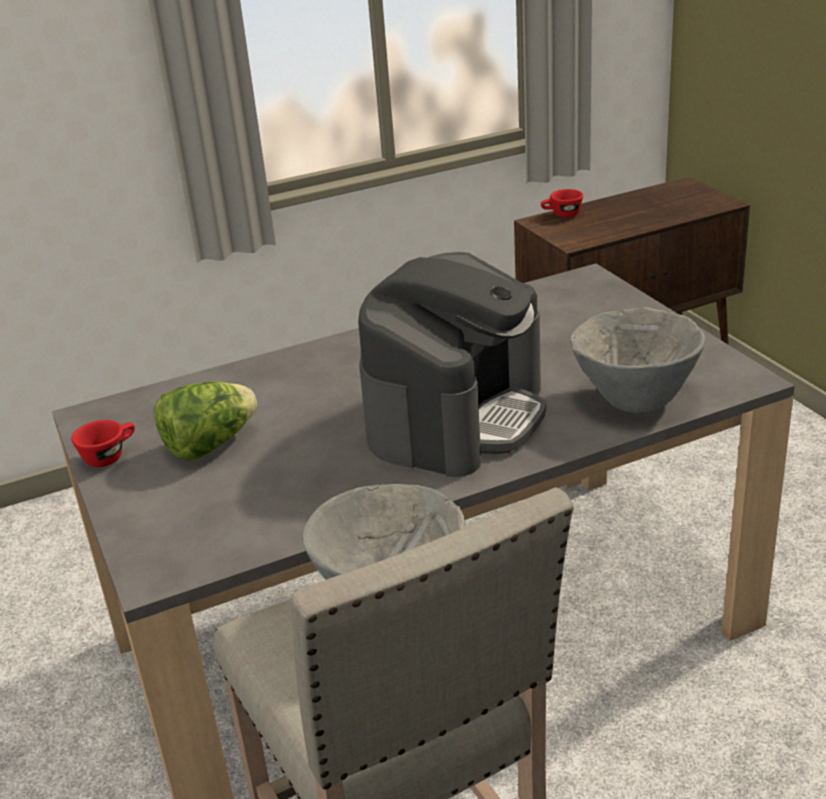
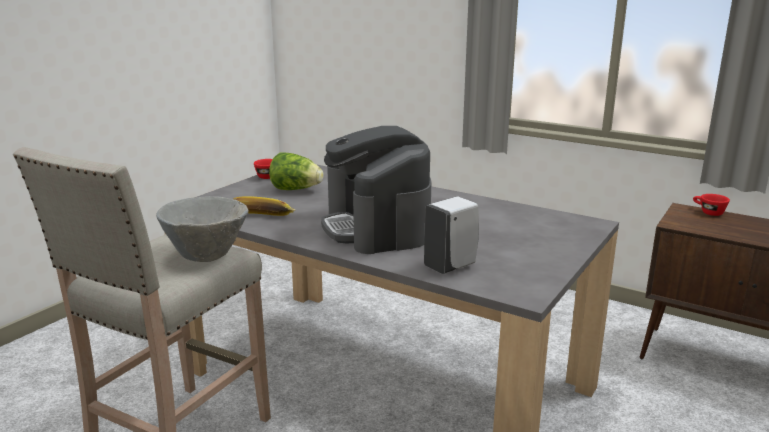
camera: 55 degrees right, 10 degrees down
(306, 507) = (261, 218): none -> banana
(457, 416) = (377, 228): coffee machine -> coffee machine turned 75 degrees clockwise
(634, 400) = (451, 266): grey bowl -> white soap dispenser

